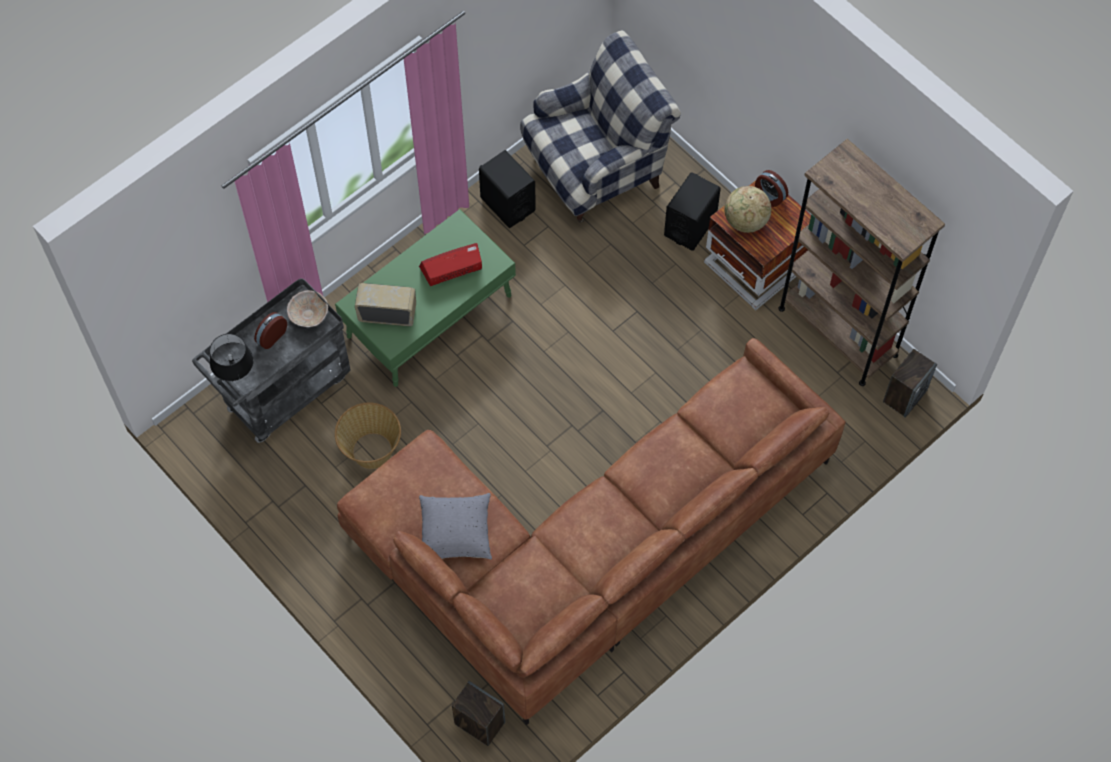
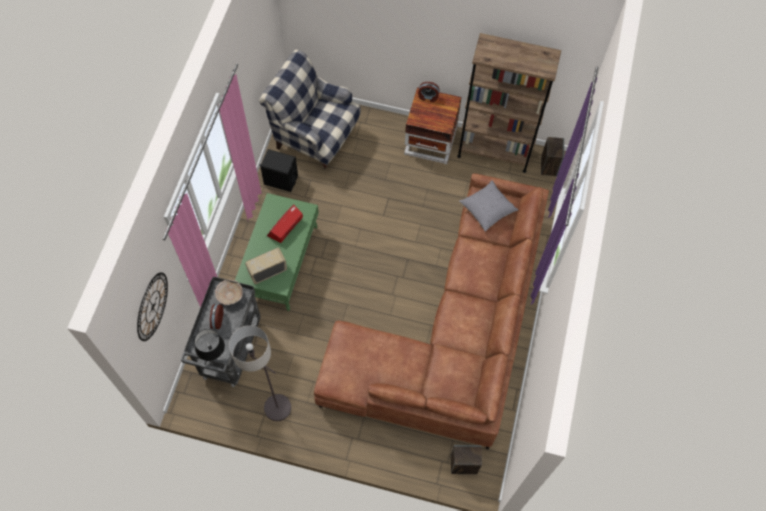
camera: 35 degrees left, 0 degrees up
(180, 266) = (152, 306): none -> wall clock
(290, 492) = (271, 403): none -> grey floor lamp
(371, 451) = (300, 353): basket -> none
(456, 533) = (393, 368): grey pillow -> grey pillow (487, 210)
(596, 169) = (315, 137): armchair -> armchair turned 90 degrees counterclockwise
(690, 226) = (384, 140): black speaker -> none
(745, 221) = (425, 116): globe -> none

